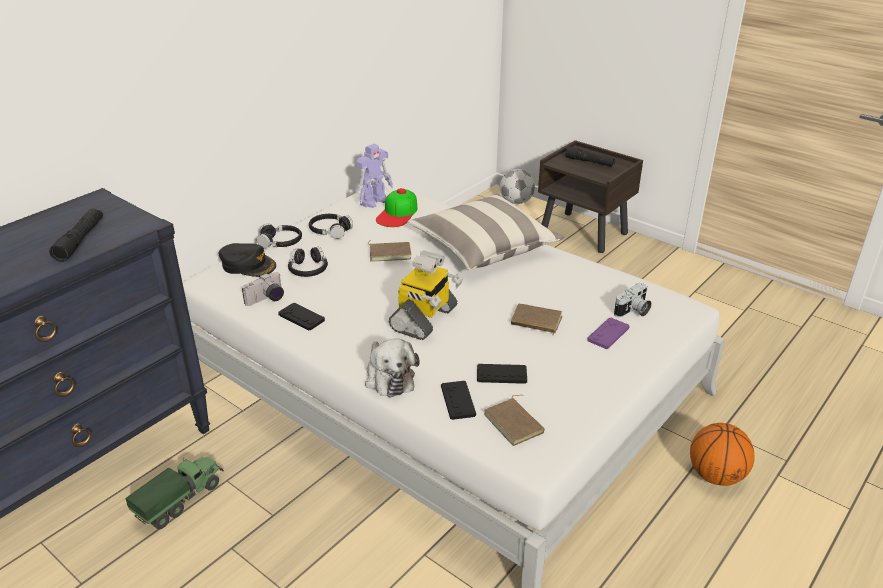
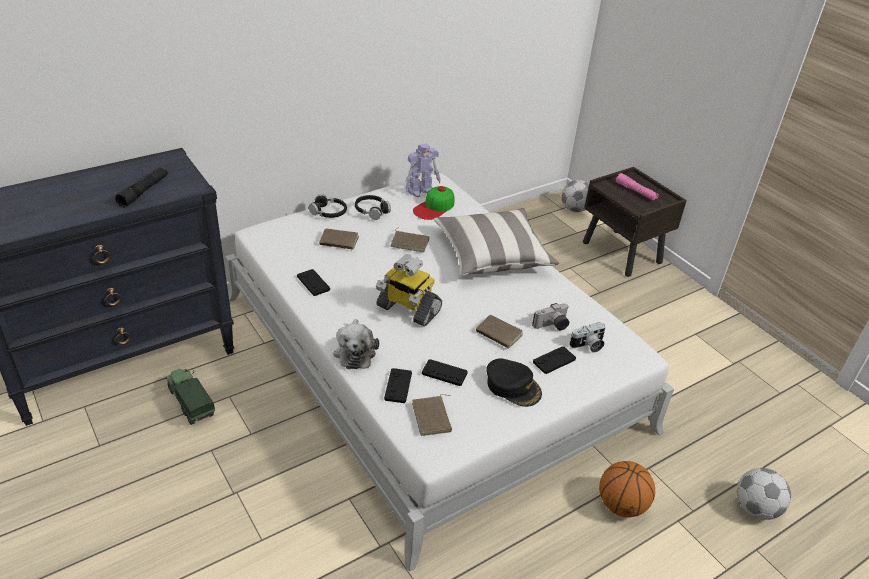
camera: 15 degrees right, 5 degrees up
(180, 500) = (190, 402): toy truck -> toy truck turned 90 degrees counterclockwise
(248, 265) = (294, 227): black cap -> black cap (513, 386)
(267, 299) = (294, 261): camera -> camera (552, 326)
(308, 269) = (338, 242): black headphones -> brown book
(425, 319) = (407, 309): toy robot -> toy robot turned 75 degrees clockwise
(589, 162) = (636, 191): black flashlight -> pink flashlight
(608, 334) = (554, 361): purple game controller -> black game controller
(841, 441) = (755, 508): none -> football

